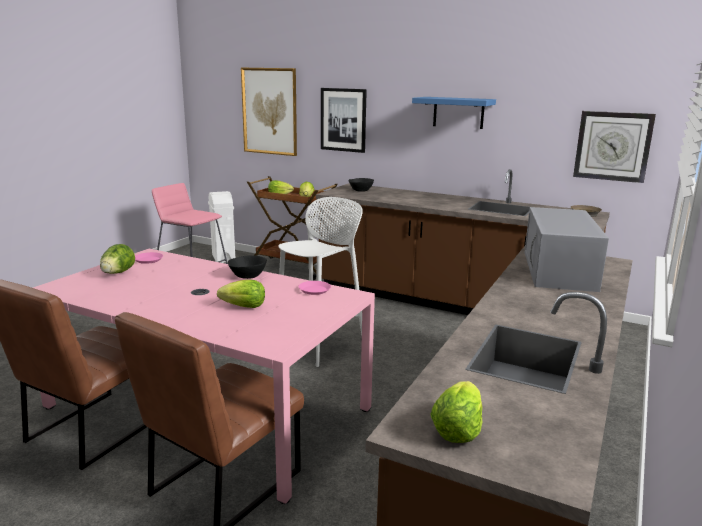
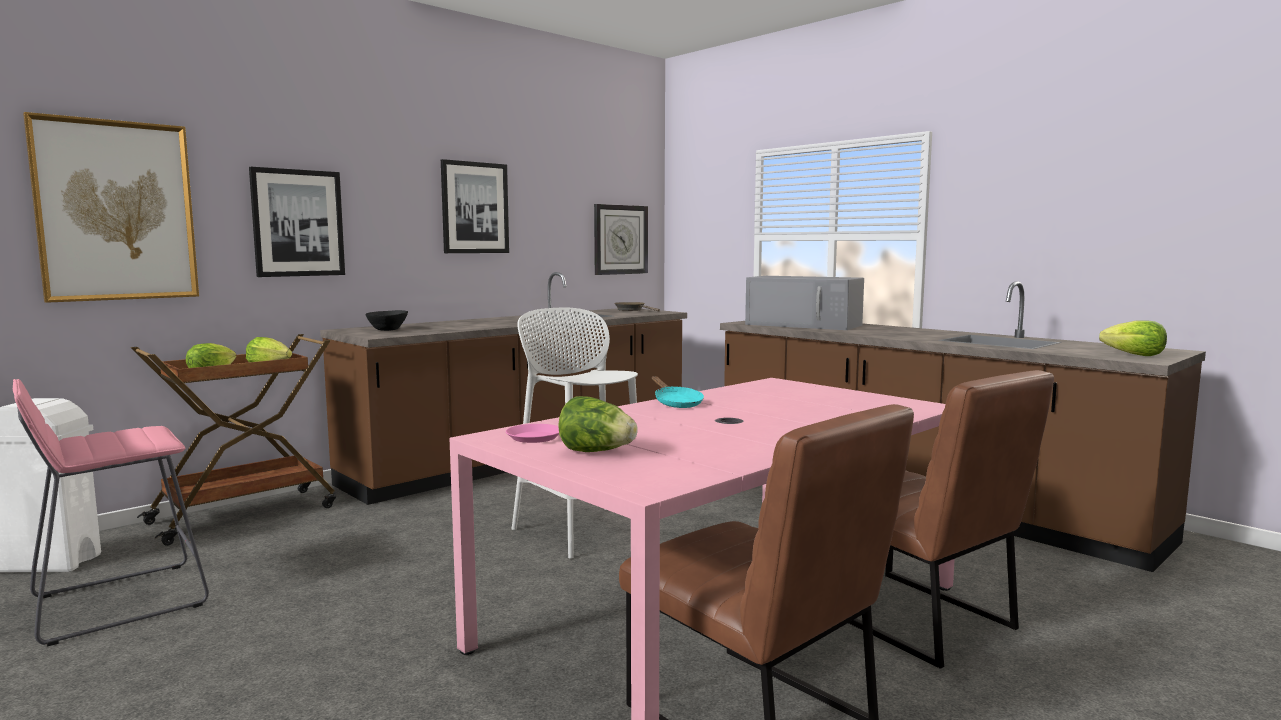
camera: 70 degrees left, 10 degrees down
(244, 307) = (800, 408): lettuce -> none
(248, 276) = (676, 403): black bowl -> turquoise frying pan
(314, 290) = (752, 389): pink plate -> none
(458, 112) = (475, 208): blue shelf -> picture

